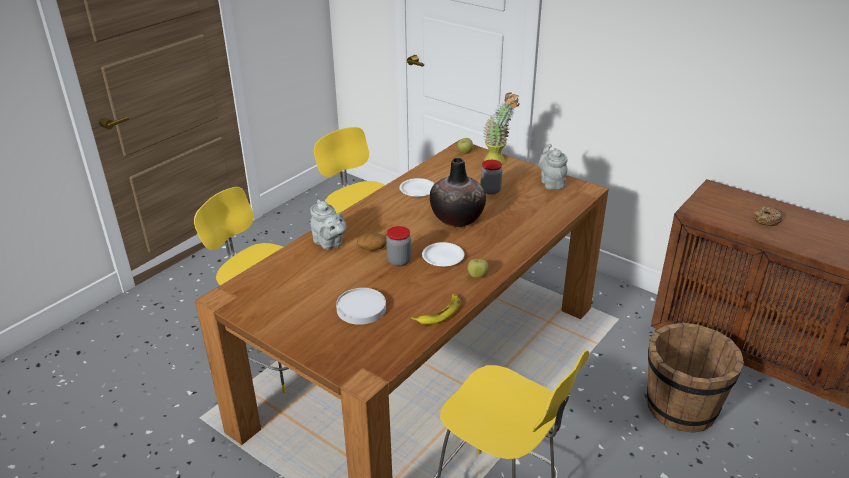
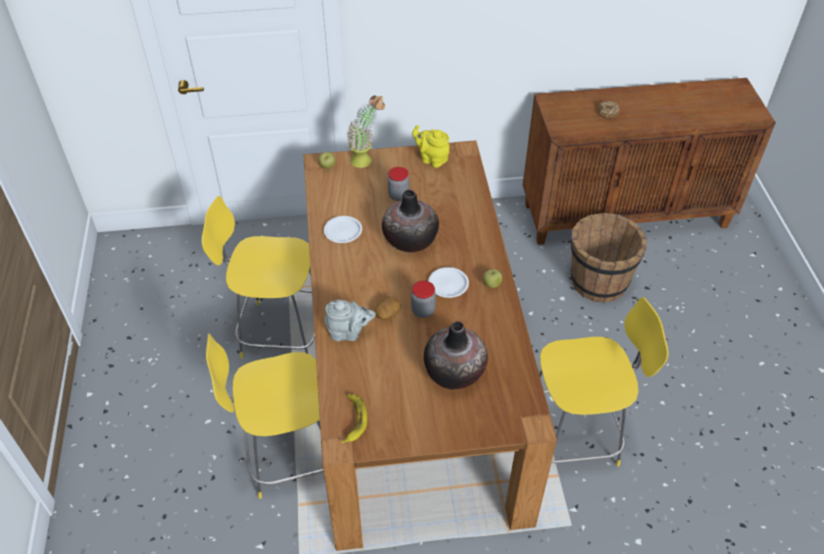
camera: 45 degrees left, 15 degrees up
(361, 309) = (454, 372): white plate -> vase
(439, 313) = (508, 334): banana -> banana (353, 420)
(551, 182) = (432, 159): grey teapot -> yellow teapot

